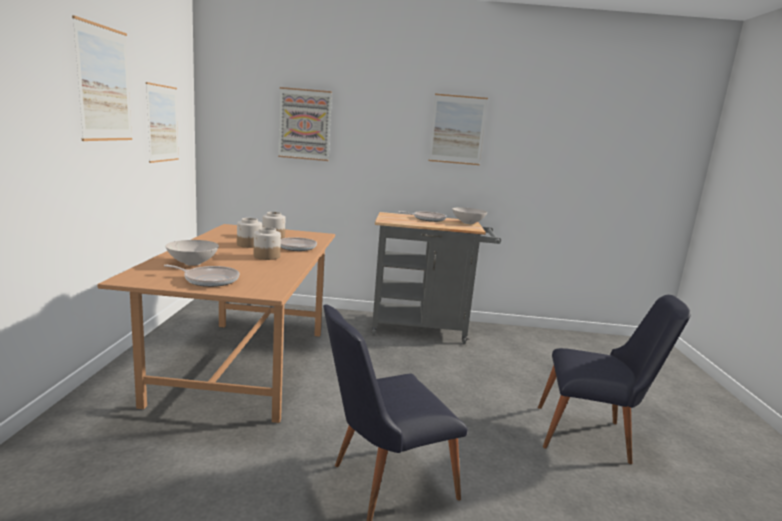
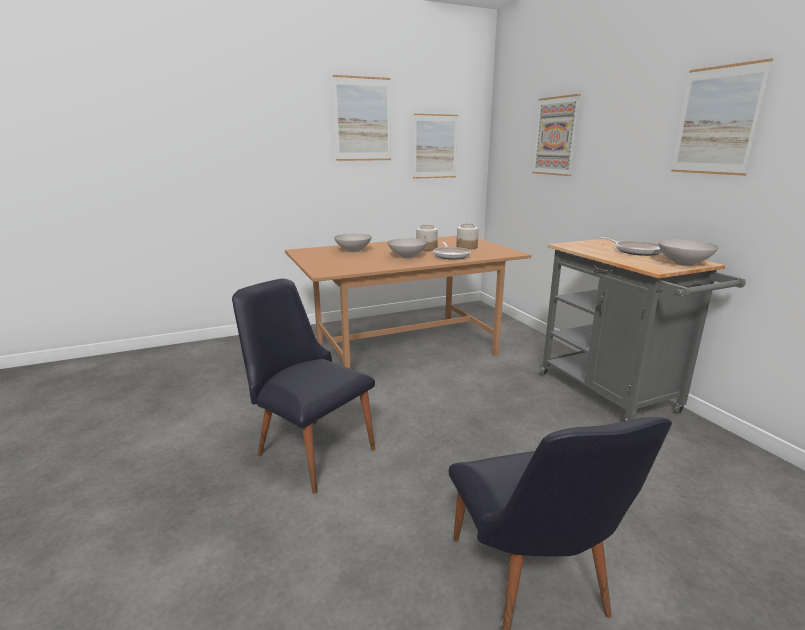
camera: 65 degrees right, 5 degrees up
(209, 280) = (326, 259): frying pan -> none
(266, 256) = (406, 256): jar -> white bowl

